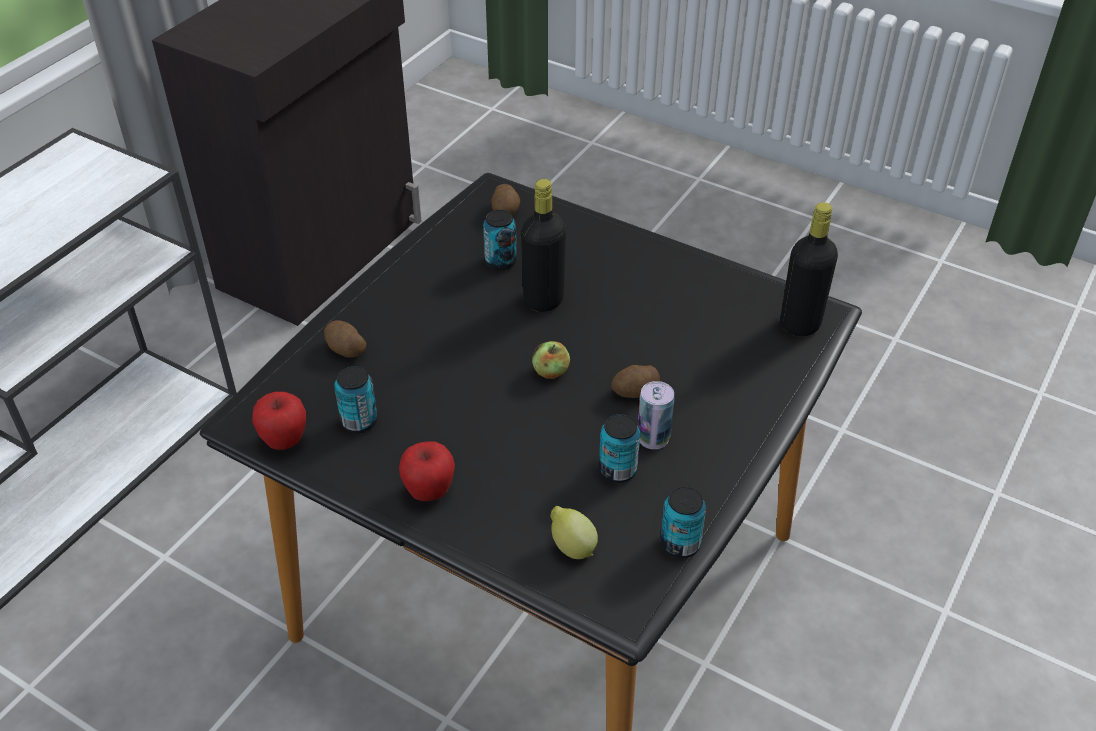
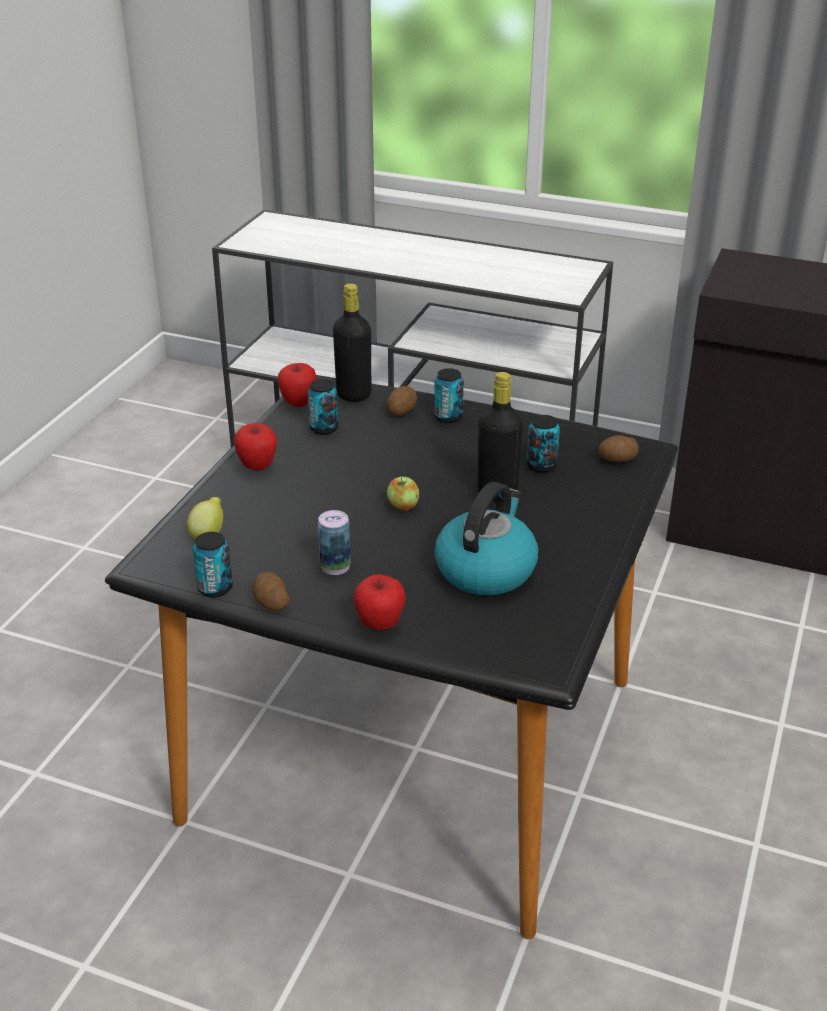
camera: 80 degrees right, 10 degrees down
(617, 470) = (293, 550): can -> can (448, 417)
(635, 392) = (390, 553): potato -> potato (271, 602)
(674, 328) = (486, 569): none -> kettle
(756, 413) = (380, 624): none -> apple
(800, 324) = (522, 651): black bottle -> black bottle (354, 395)

